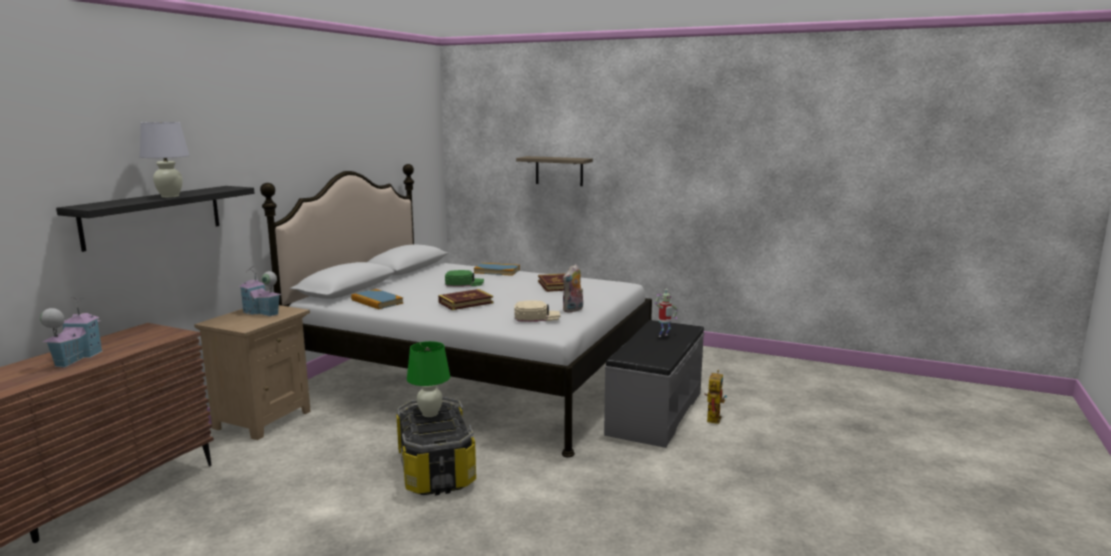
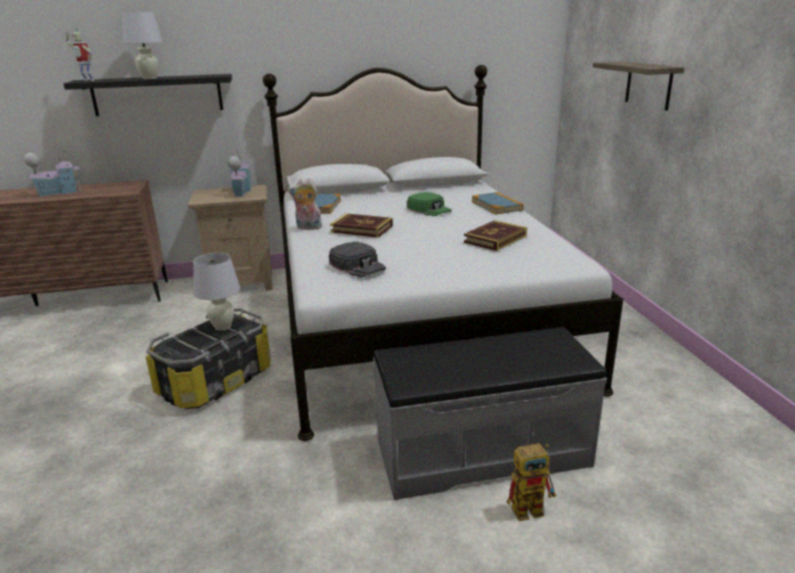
camera: 55 degrees right, 10 degrees up
(430, 414) = (223, 327): green table lamp -> white table lamp
(536, 316) = (358, 265): beige cap -> black cap
(573, 310) = (418, 273): plush toy -> plush toy (308, 228)
(664, 336) = (512, 355): toy robot -> toy robot (87, 81)

